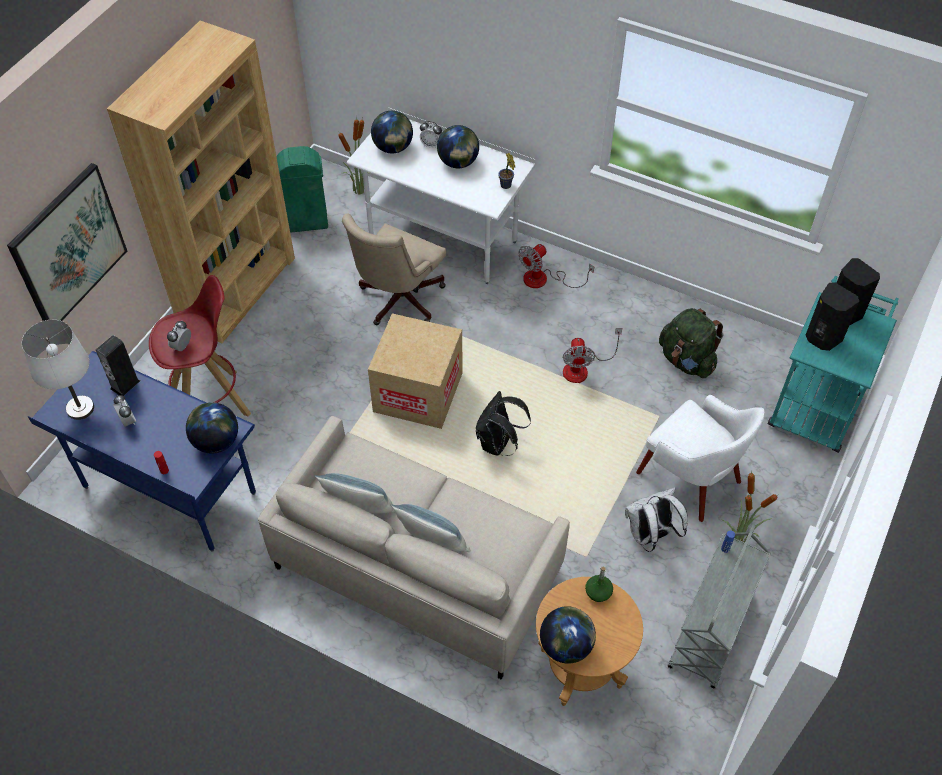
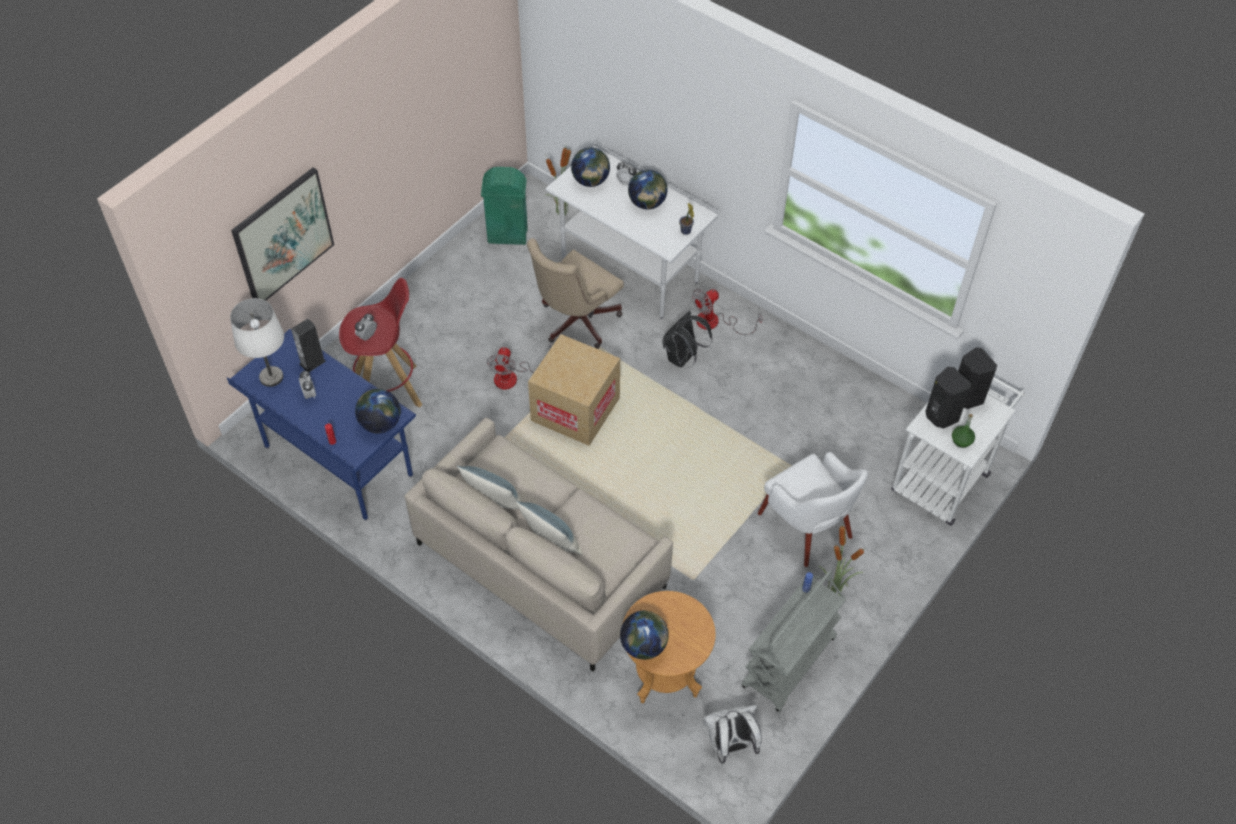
camera: 10 degrees right, 0 degrees up
(237, 290) = (431, 290): brown bookcase -> none
(498, 444) = (637, 467): black backpack -> black backpack (683, 358)
(582, 368) = (731, 411): fan -> fan (513, 377)
(598, 592) = (683, 606): green bottle -> green bottle (961, 440)
(650, 535) = (755, 571): white backpack -> white backpack (730, 745)
(686, 360) = (831, 418): green backpack -> none
(817, 401) = (944, 476): turquoise cart -> white cart

